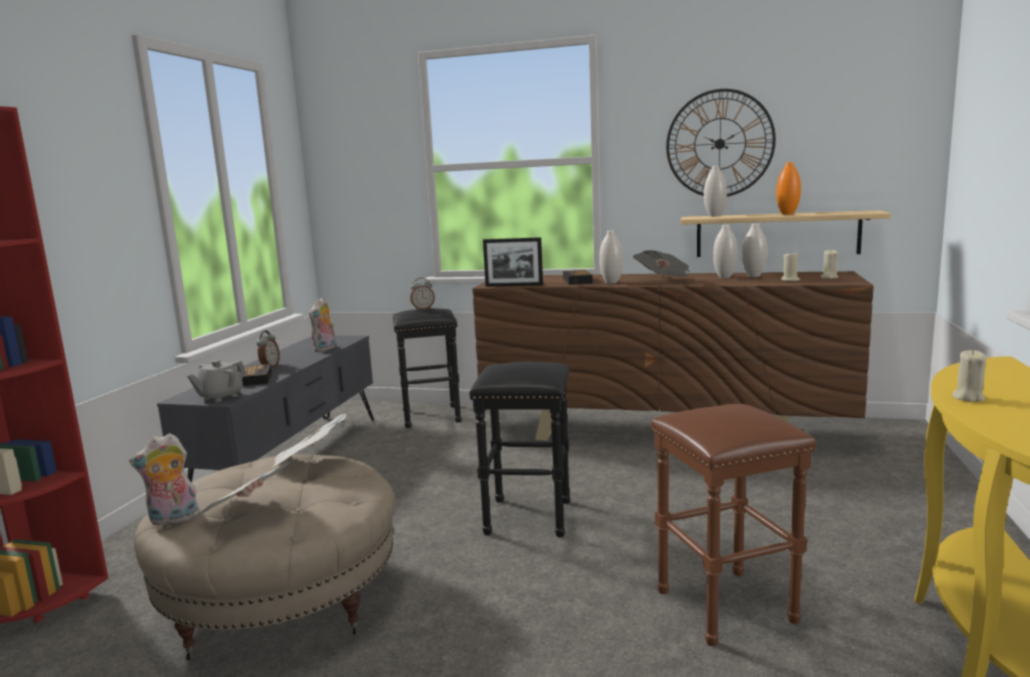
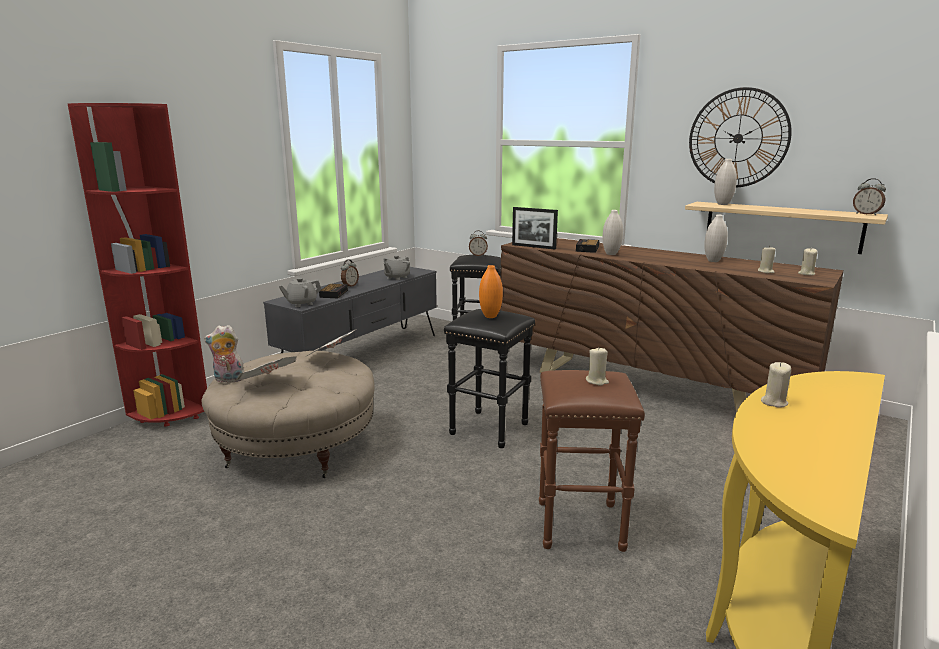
camera: 20 degrees right, 5 degrees up
(325, 349) = (397, 277): plush toy -> grey teapot
(664, 280) = (657, 257): newspaper -> none
(740, 415) = (597, 381): none -> beige candle
(753, 276) = (740, 263): white vase -> none
(787, 214) = (789, 209): orange vase -> orange vase (490, 316)
(864, 211) = (866, 214): none -> alarm clock

